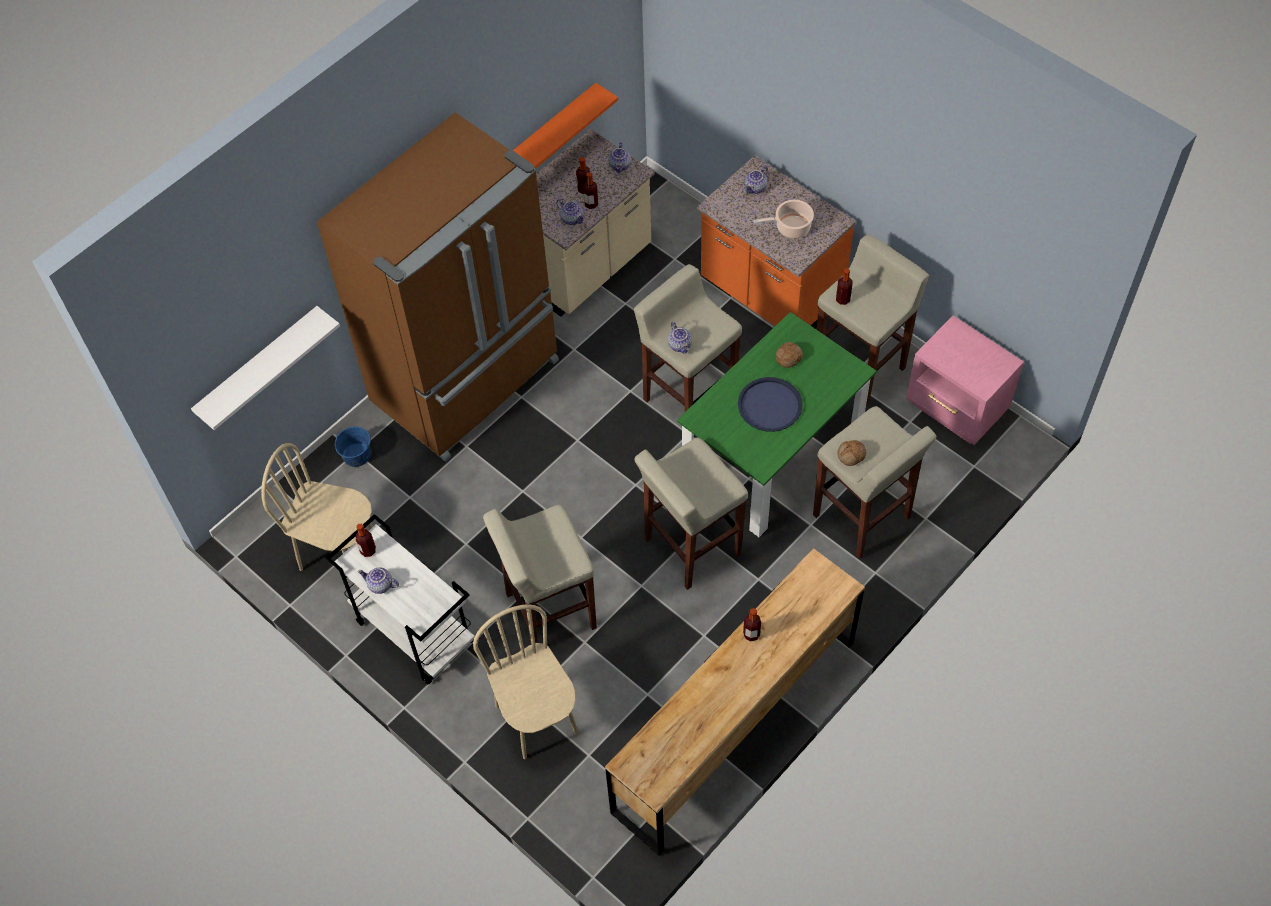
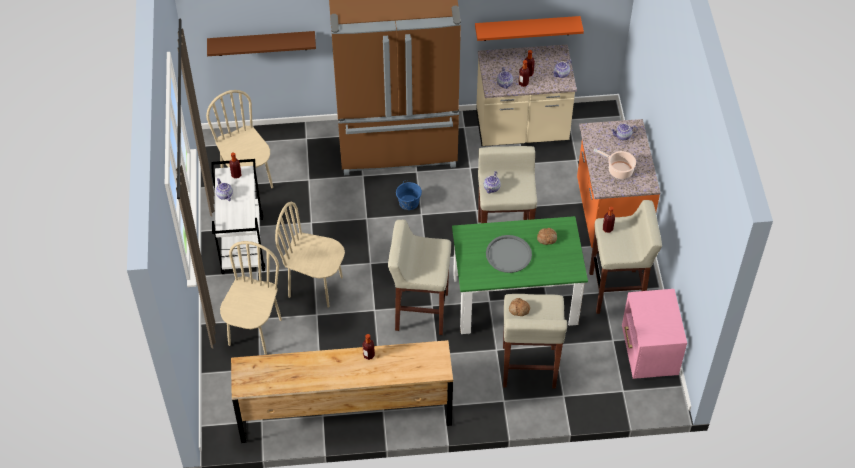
camera: 40 degrees right, 5 degrees down
(259, 367) = (262, 43): white shelf -> brown shelf
(356, 455) = (305, 140): blue bucket -> blue bucket (408, 202)
(549, 611) = (315, 286): beige stool -> beige chair
(769, 405) = (508, 254): blue tray -> grey tray

